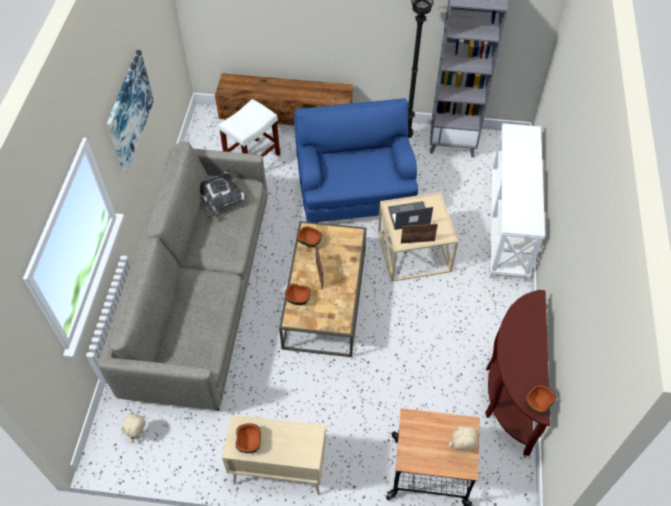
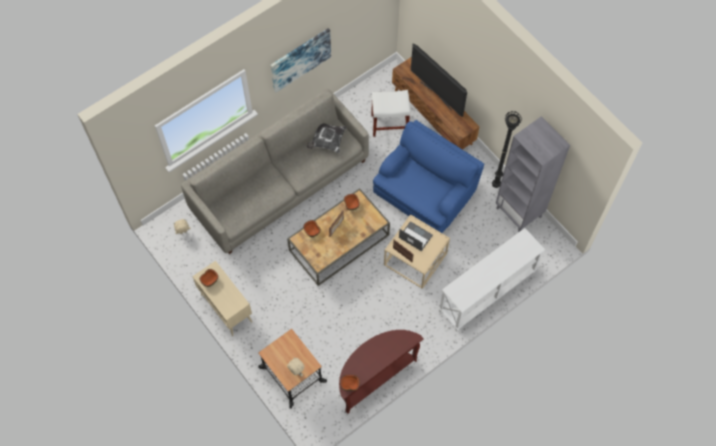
camera: 45 degrees right, 10 degrees up
(283, 87) = (436, 95): none -> television

